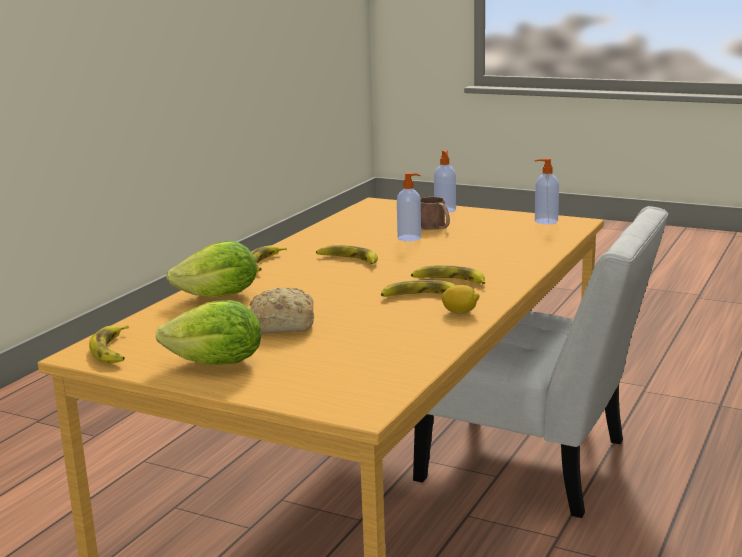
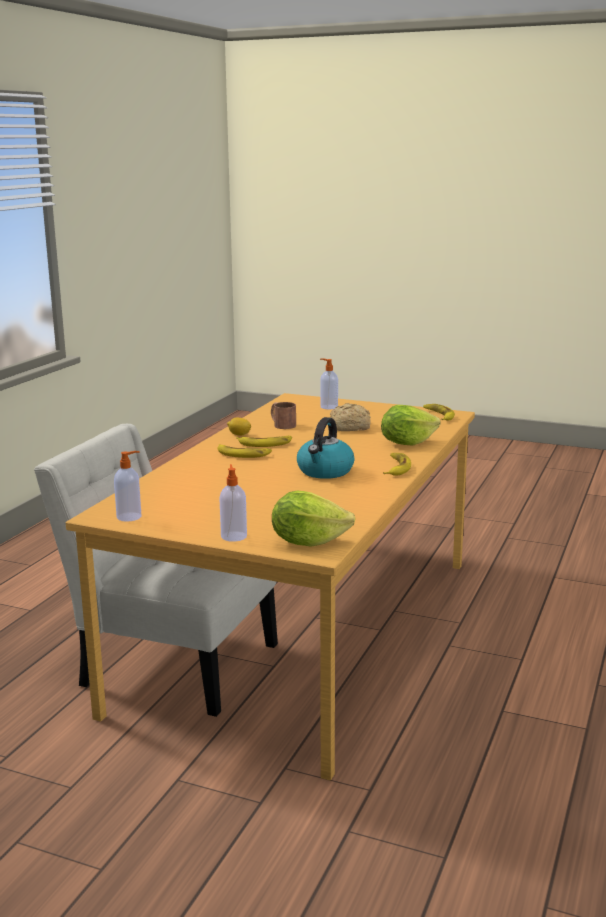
camera: 175 degrees right, 0 degrees up
(217, 364) = (373, 411): lettuce -> lettuce (308, 541)
(349, 260) = (325, 471): banana -> kettle
(410, 238) = (274, 495): soap dispenser -> soap dispenser (328, 407)
(435, 227) = (247, 509): brown mug -> brown mug (281, 424)

